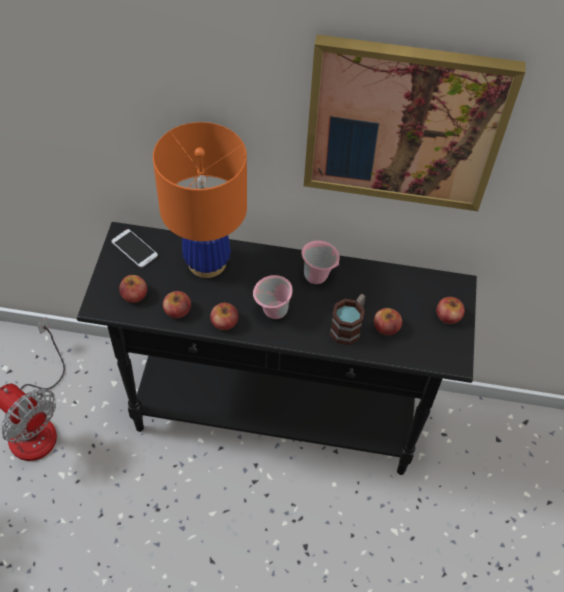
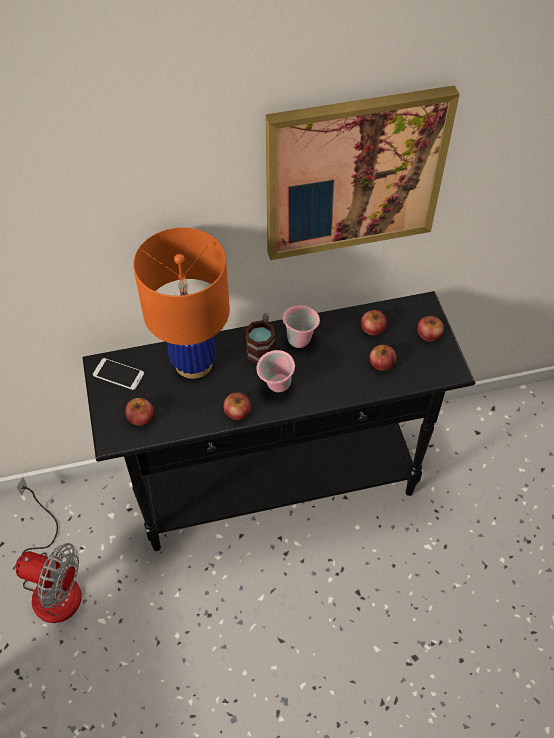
camera: 20 degrees left, 0 degrees up
(177, 310) = (188, 416): apple -> apple (373, 328)
(349, 326) = (349, 374): mug -> mug (262, 347)

